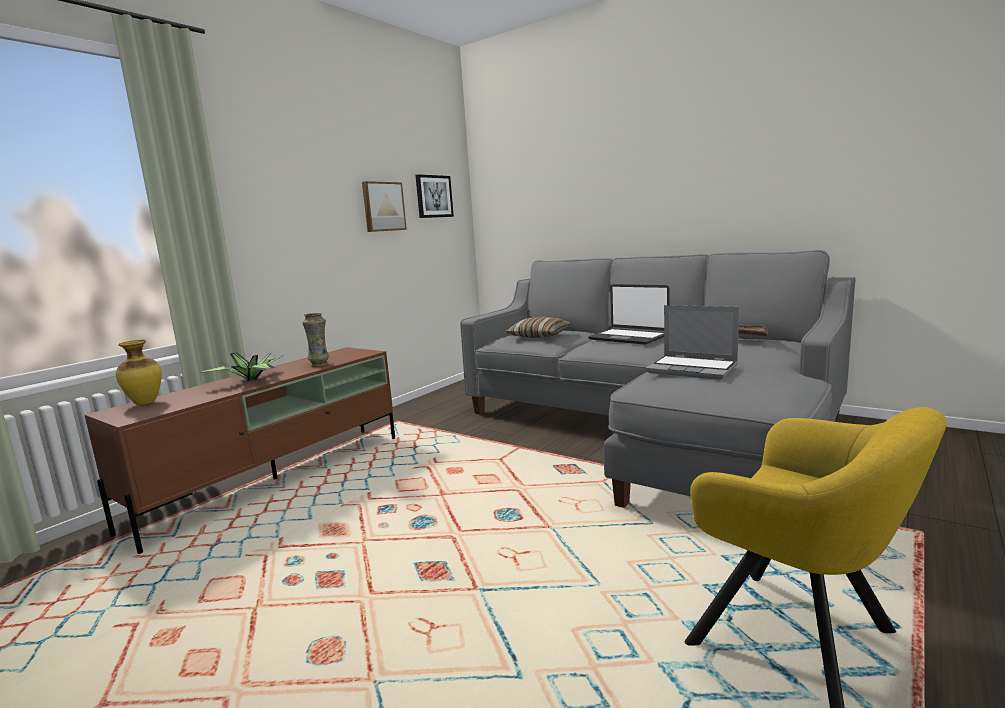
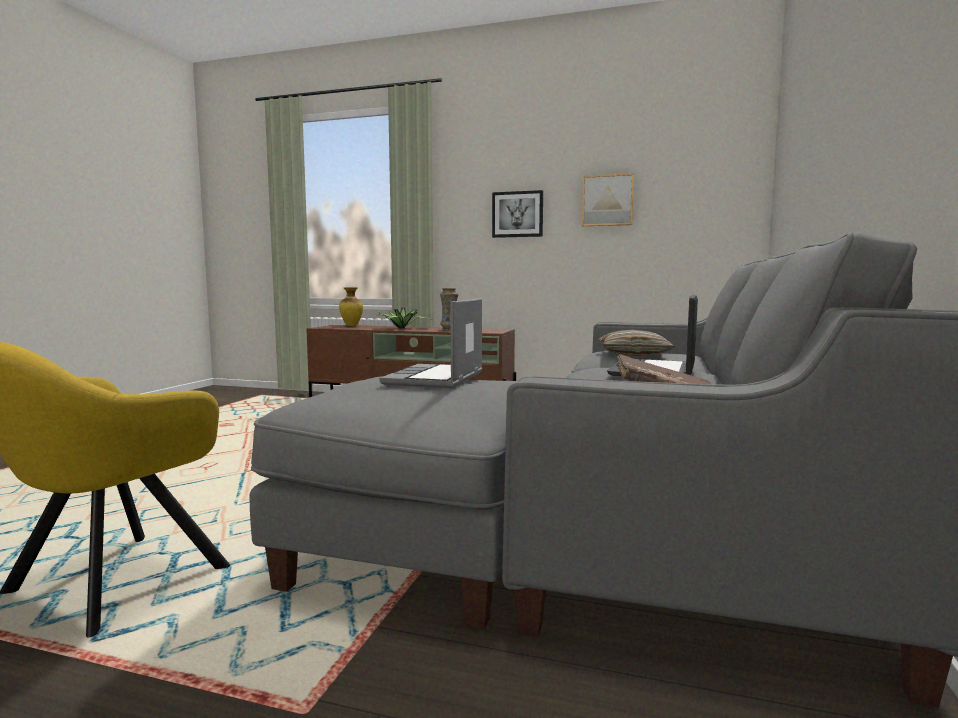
camera: 70 degrees right, 5 degrees down
(433, 196) = (692, 186): picture -> picture (517, 214)

